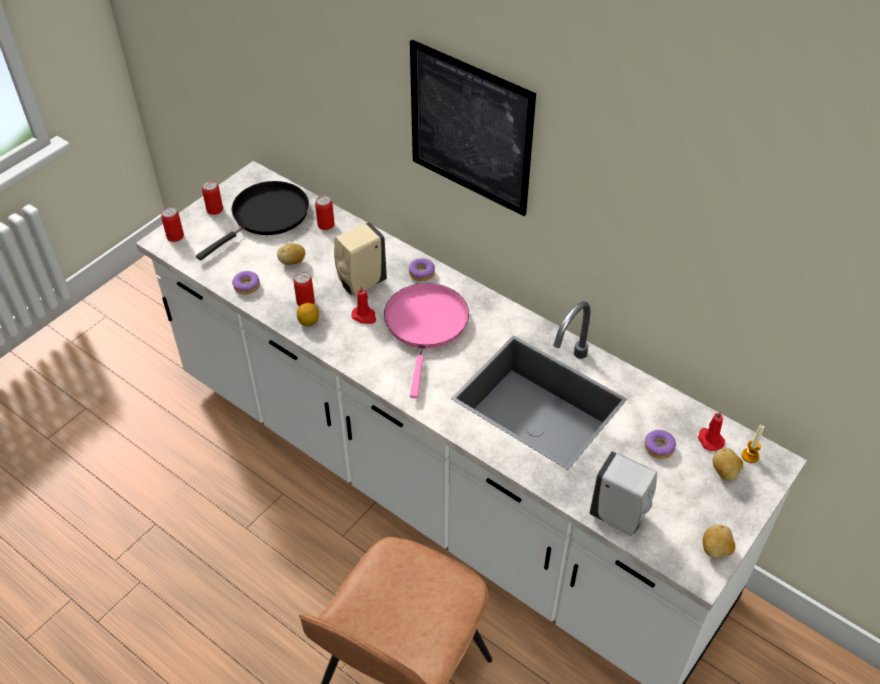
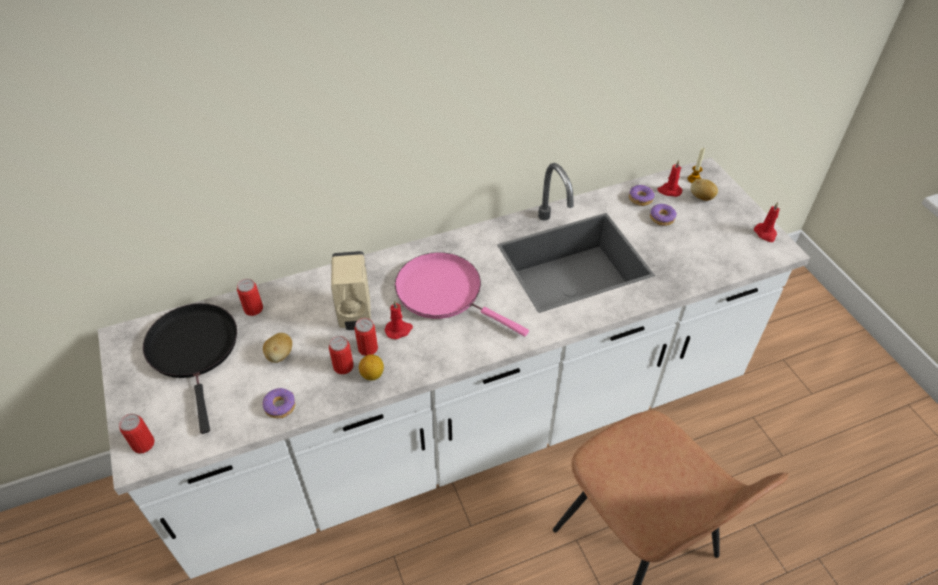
camera: 60 degrees left, 0 degrees up
(215, 209) = (138, 391): can -> can (368, 348)
(422, 273) = (379, 268): donut -> donut (640, 199)
(470, 129) = (383, 93): picture -> none
(620, 517) = (714, 267): white soap dispenser -> none
(715, 550) = (765, 233): potato -> red candle

